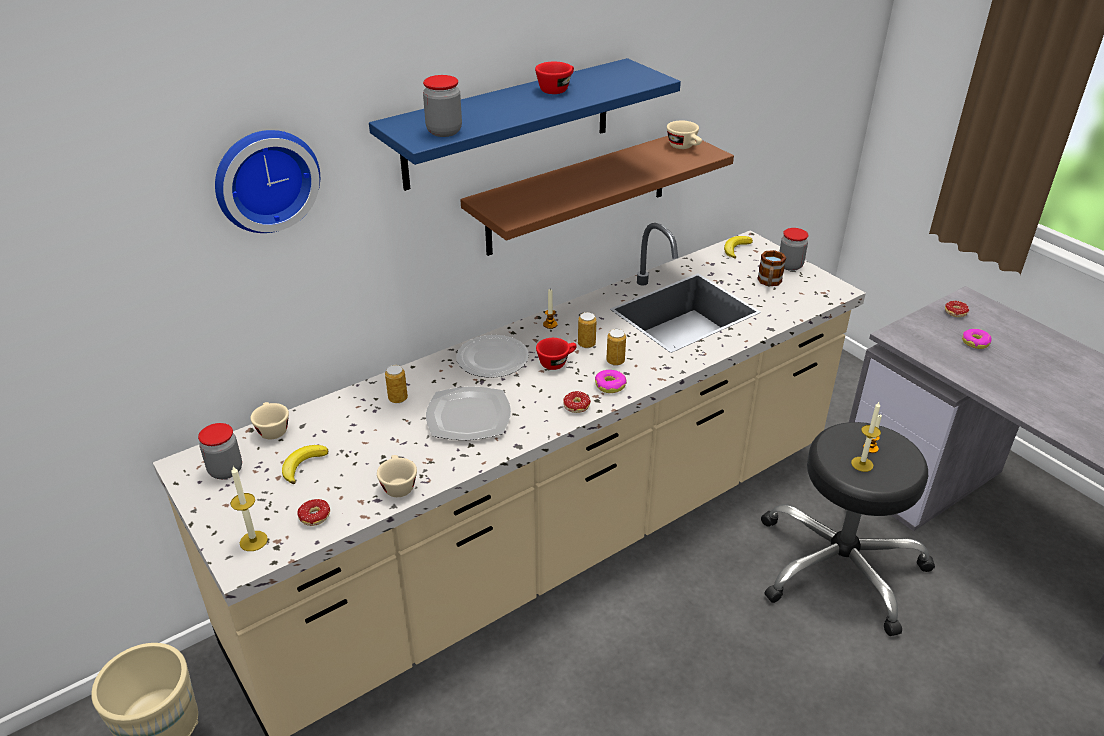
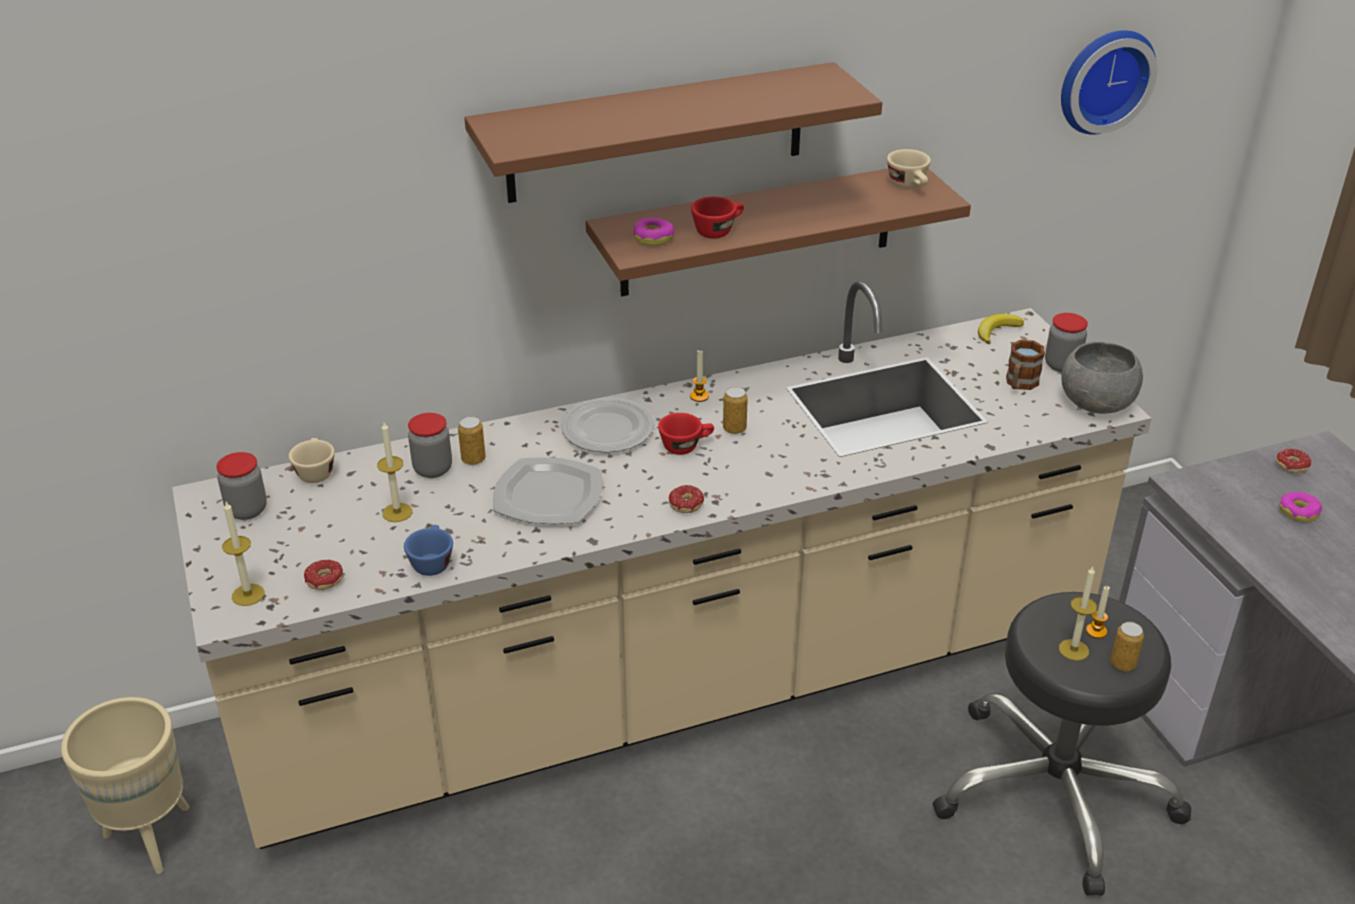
camera: 15 degrees right, 0 degrees up
(265, 179) = (329, 172): wall clock -> wall clock (1103, 79)
(303, 465) = (334, 519): banana -> none
(353, 451) = (397, 512): none -> candle
(397, 485) = (431, 561): beige cup -> blue cup
(444, 131) = (544, 139): jar -> jar (433, 469)
(508, 124) = (656, 133): blue shelf -> brown shelf
(556, 89) = (715, 97): red cup -> red cup (718, 230)
(610, 385) = (740, 486): donut -> donut (653, 238)
(615, 361) = (761, 456): can -> can (1122, 664)
(826, 288) = (1097, 403): none -> grey bowl

